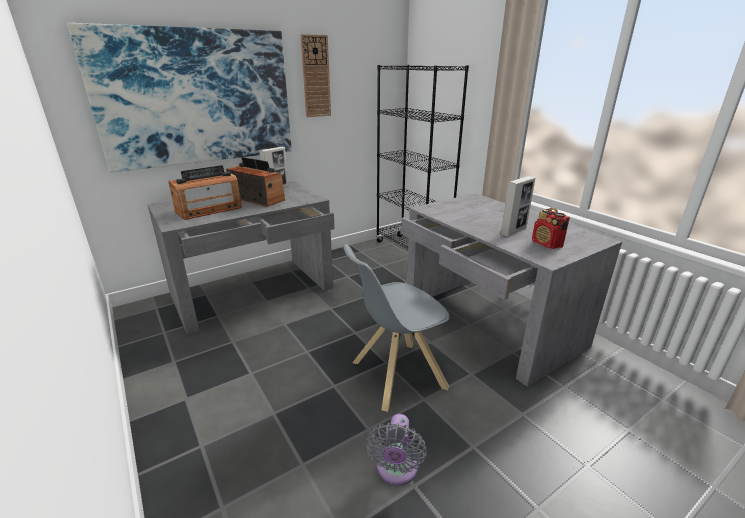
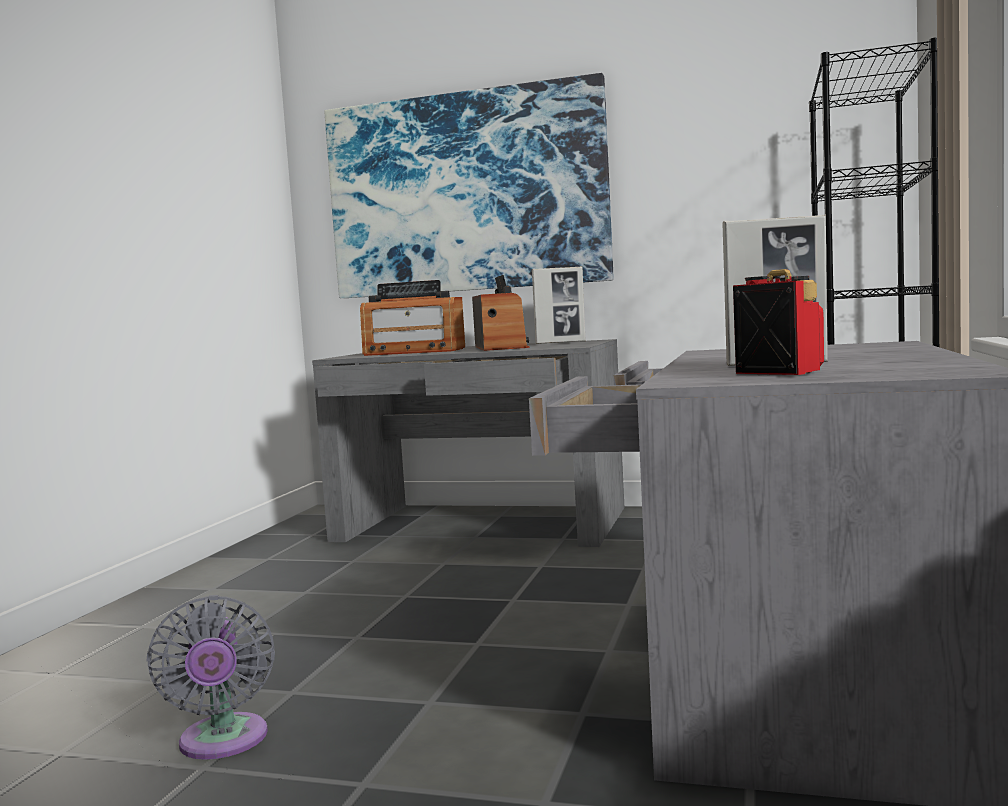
camera: 50 degrees right, 20 degrees down
(316, 77) = (674, 143): wall clock -> none
(395, 375) = (456, 661): grey chair -> none
(396, 470) = (223, 743): grey fan -> grey fan turned 75 degrees counterclockwise
(547, 244) = (778, 373): radio -> radio turned 120 degrees clockwise

